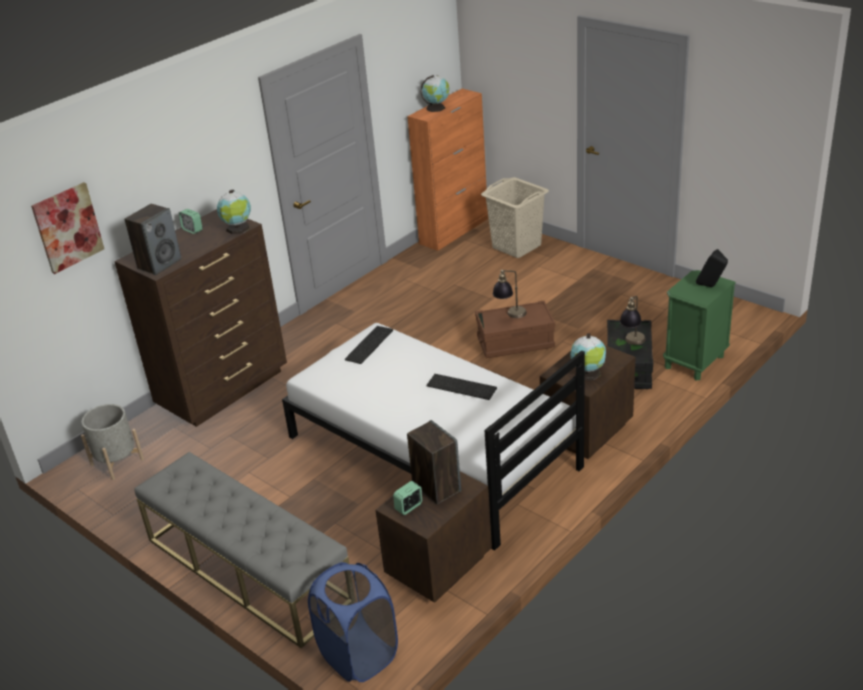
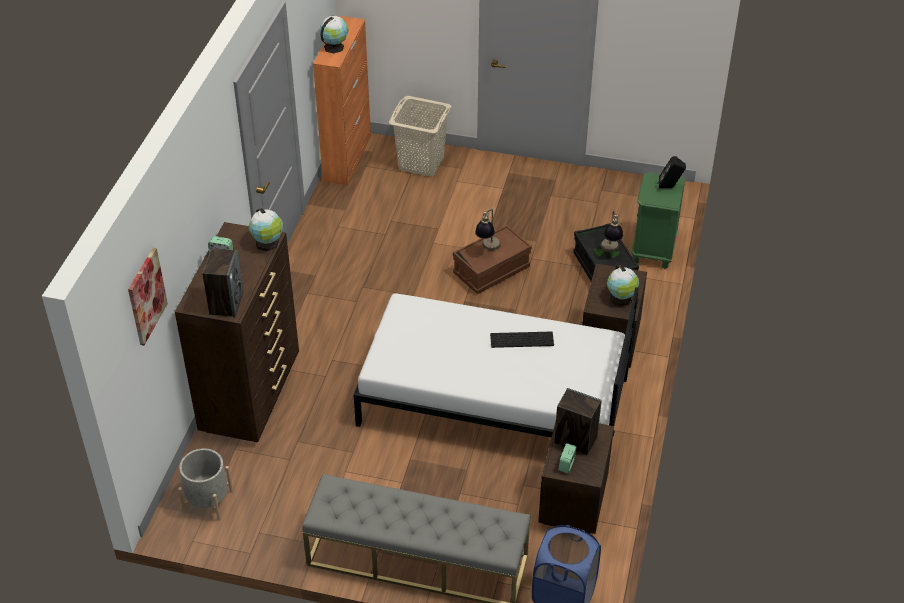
camera: 30 degrees left, 10 degrees up
(370, 345) = (409, 319): keyboard -> none

